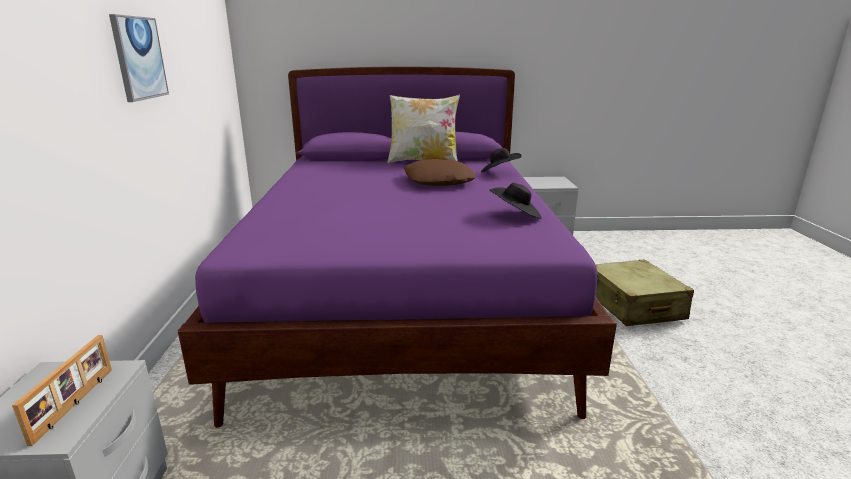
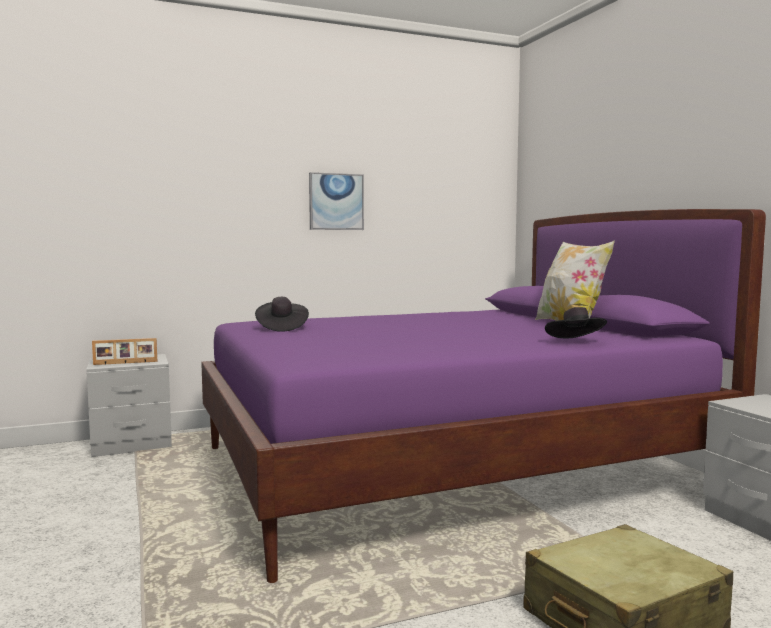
camera: 70 degrees right, 15 degrees down
(439, 181) = (490, 333): brown pillow -> none
(515, 215) = (392, 352): black hat -> black hat (281, 328)

